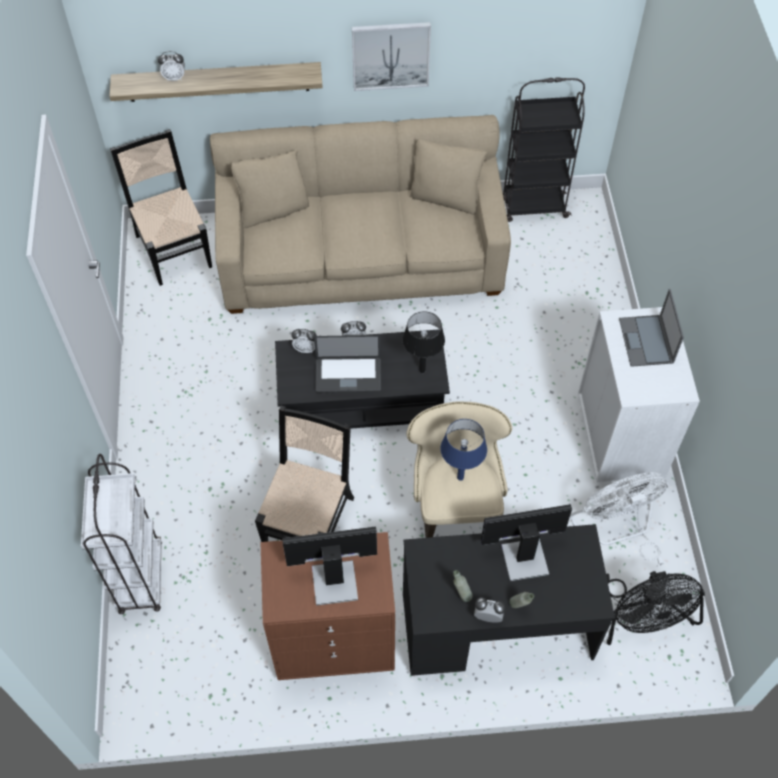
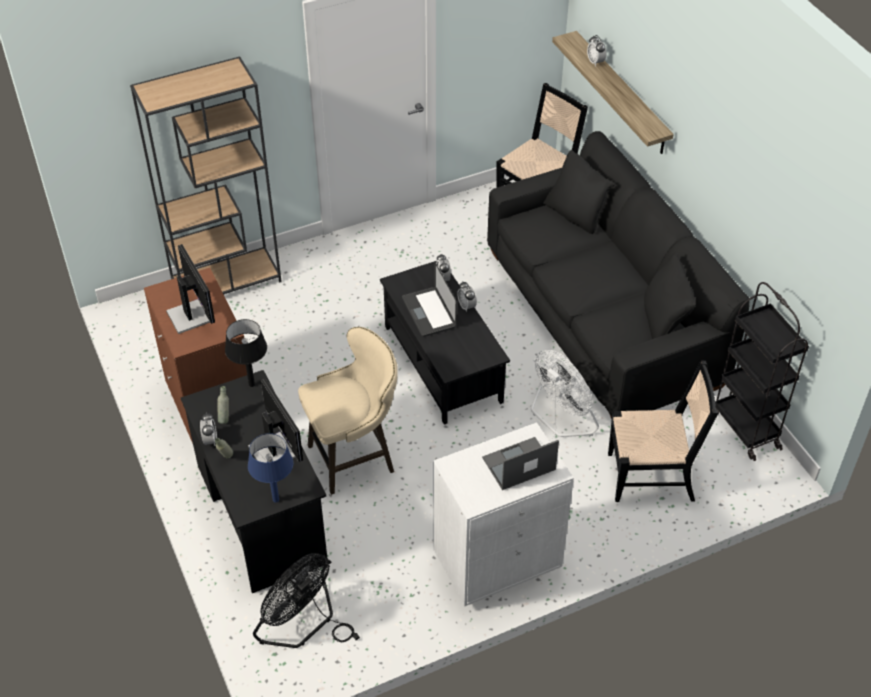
camera: 70 degrees right, 10 degrees down
(140, 579) = (227, 281): white cart -> bookcase
(309, 523) = (312, 363): chair -> chair (651, 476)
(361, 258) = (601, 318): beige sofa -> black sofa
(391, 55) = (711, 171): picture -> none
(422, 370) = (458, 358): black table lamp -> black table lamp (252, 384)
(460, 477) = (342, 396): blue table lamp -> blue table lamp (276, 500)
(623, 527) = (398, 588): white fan -> white fan (555, 420)
(641, 616) = (308, 622): black fan -> black fan turned 75 degrees clockwise

